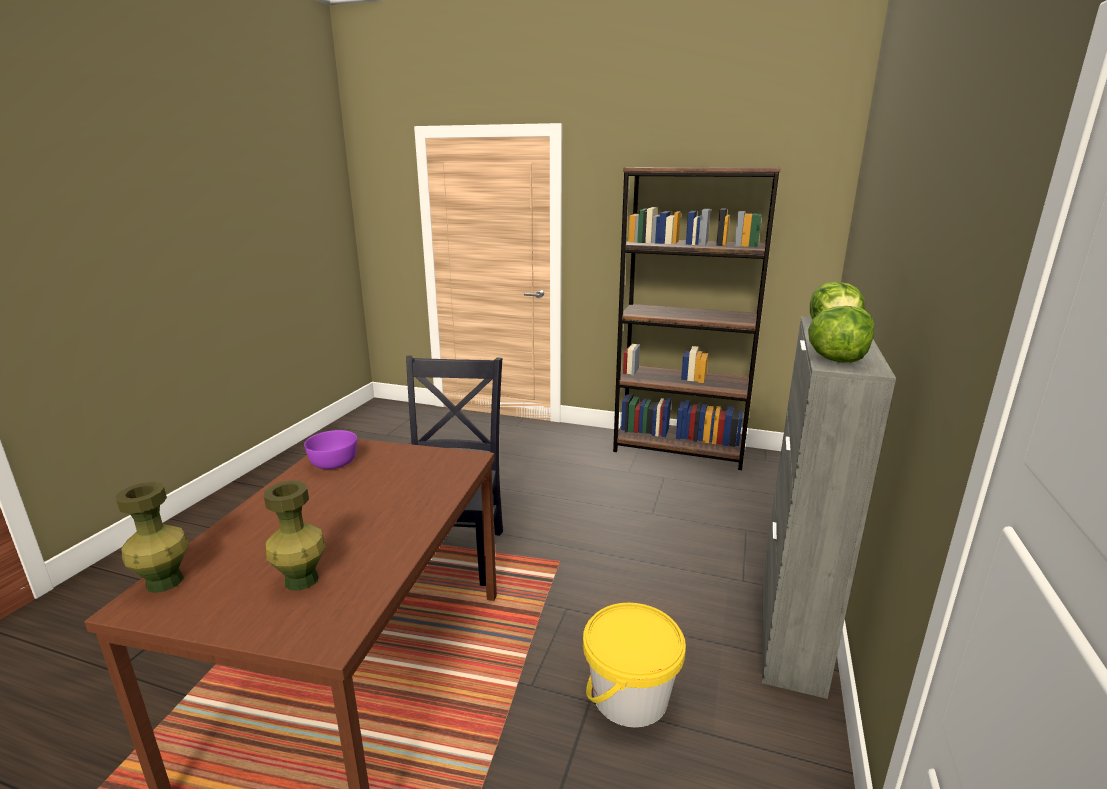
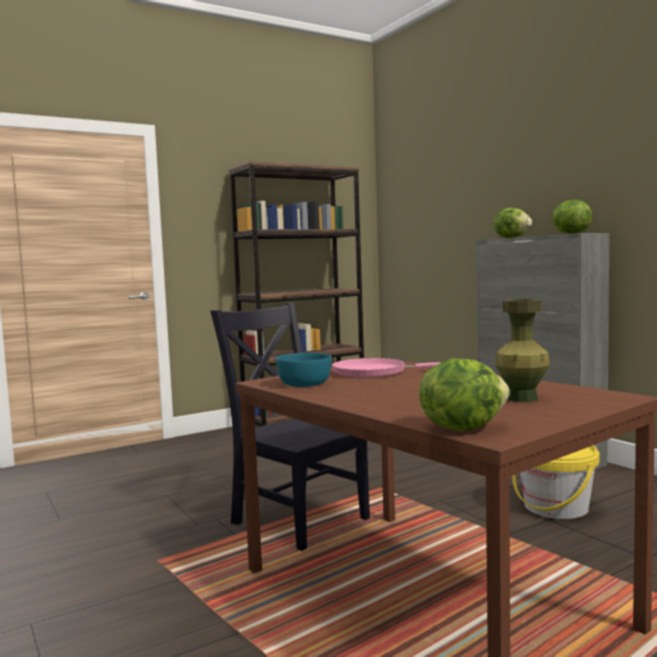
camera: 50 degrees left, 15 degrees down
(165, 581) = (461, 427): green vase -> lettuce
(334, 462) = (305, 384): purple bowl -> turquoise bowl
(406, 472) = (375, 372): none -> pink frying pan

